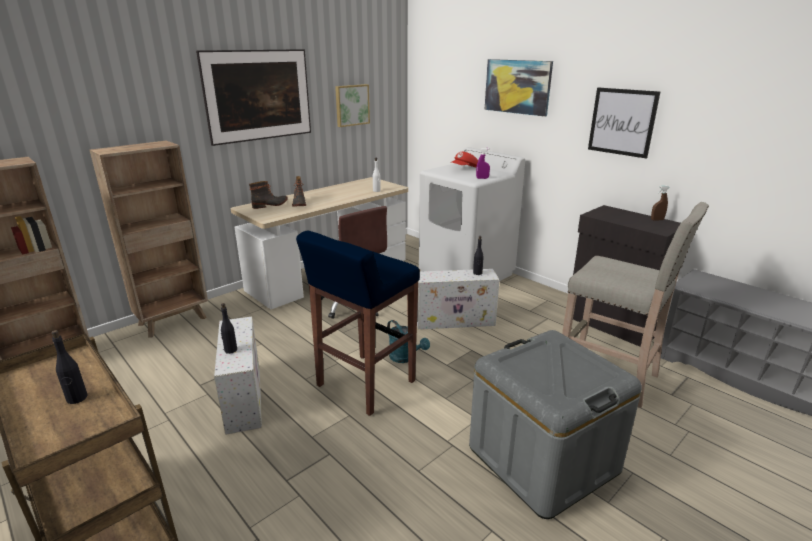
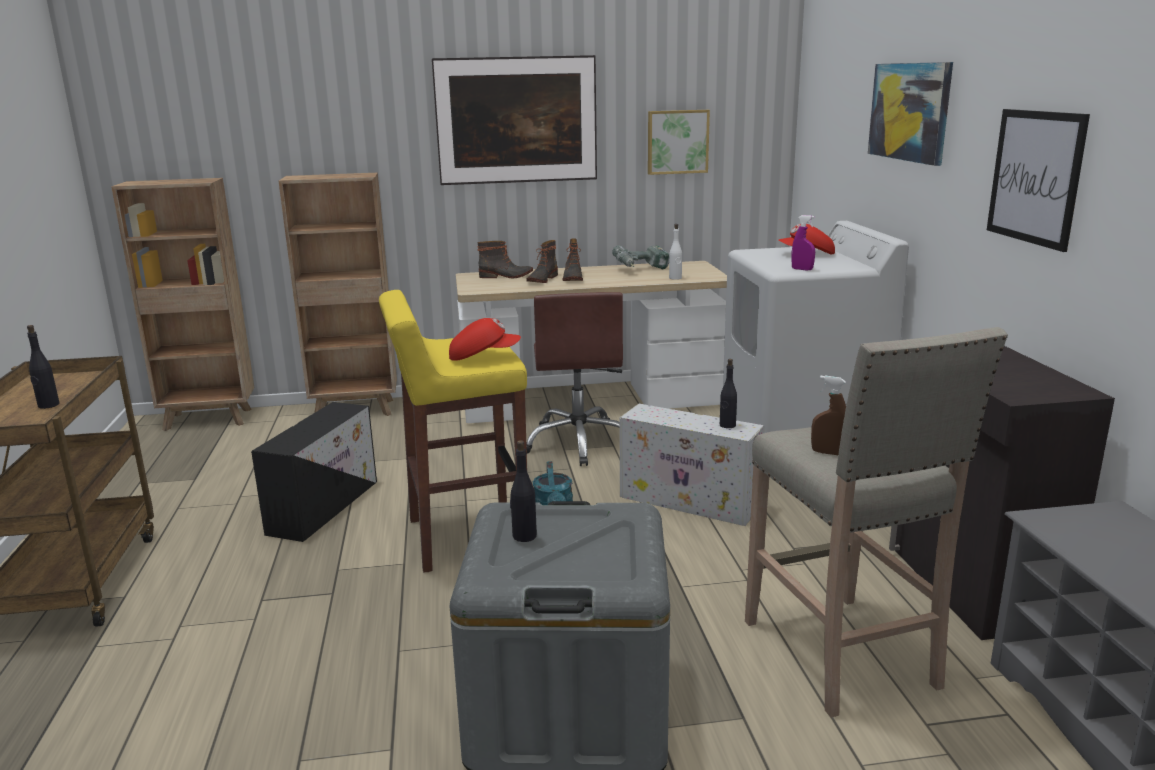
camera: 35 degrees right, 5 degrees down
(230, 350) = (299, 432): black bottle -> black bottle (524, 536)
(243, 397) = (325, 506): white storage box -> black storage box
(316, 199) = (572, 278): none -> boot
(349, 188) = (642, 270): none -> power drill
(364, 384) = (464, 537): blue stool -> yellow stool
(385, 265) = (483, 356): none -> red cap
(657, 220) = (1056, 380): brown spray bottle -> brown spray bottle (828, 453)

